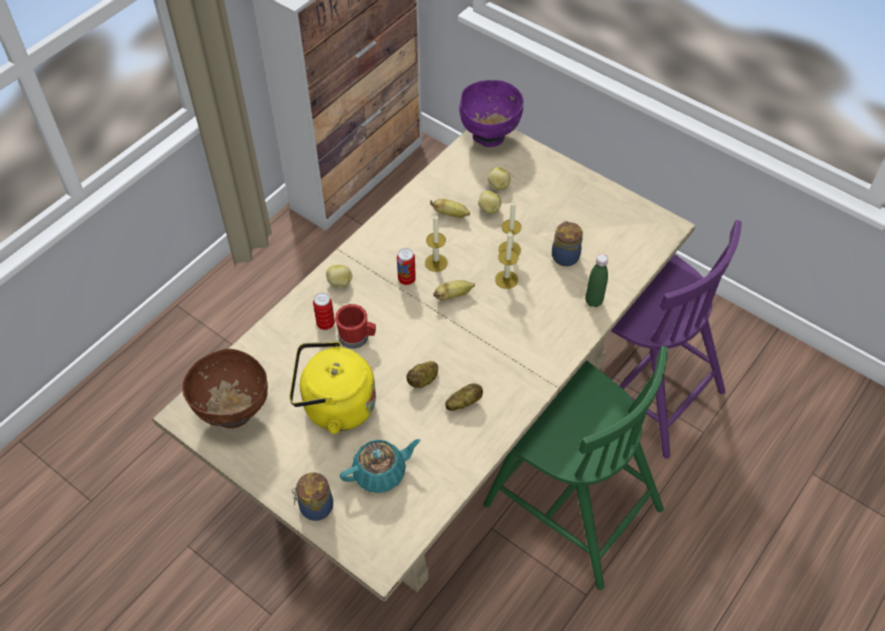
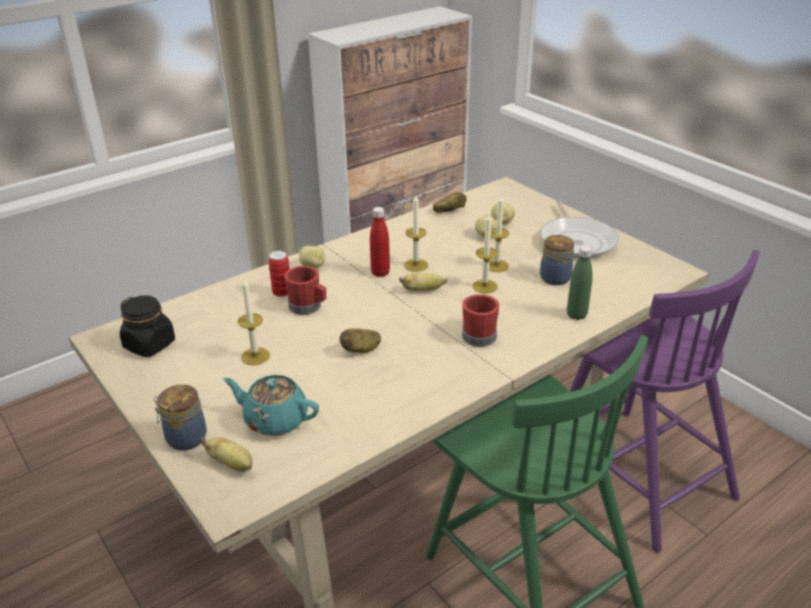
camera: 15 degrees right, 20 degrees down
(234, 412) = (150, 345): brown bowl -> black jar
(334, 406) = (255, 356): yellow kettle -> candle
(380, 472) = (275, 420): turquoise teapot -> turquoise teapot turned 150 degrees counterclockwise
(406, 279) = (380, 273): can -> red bottle
(451, 214) = (446, 234): banana -> banana (232, 464)
(463, 402) = (397, 375): potato -> potato (449, 211)
(489, 137) = (505, 191): purple bowl -> none
(517, 341) = (478, 334): none -> red mug
(573, 201) = (577, 240): none -> frying pan

